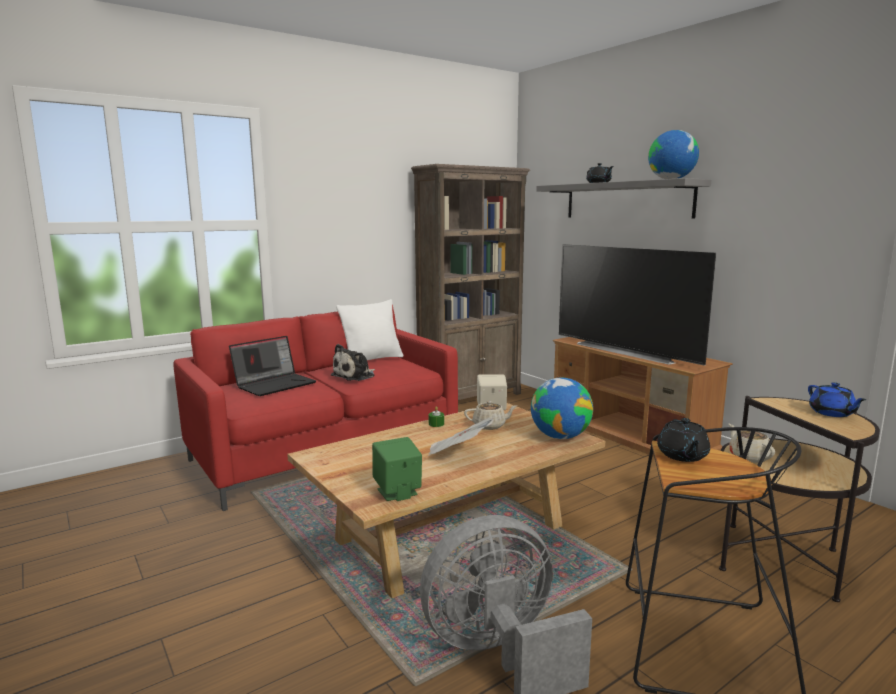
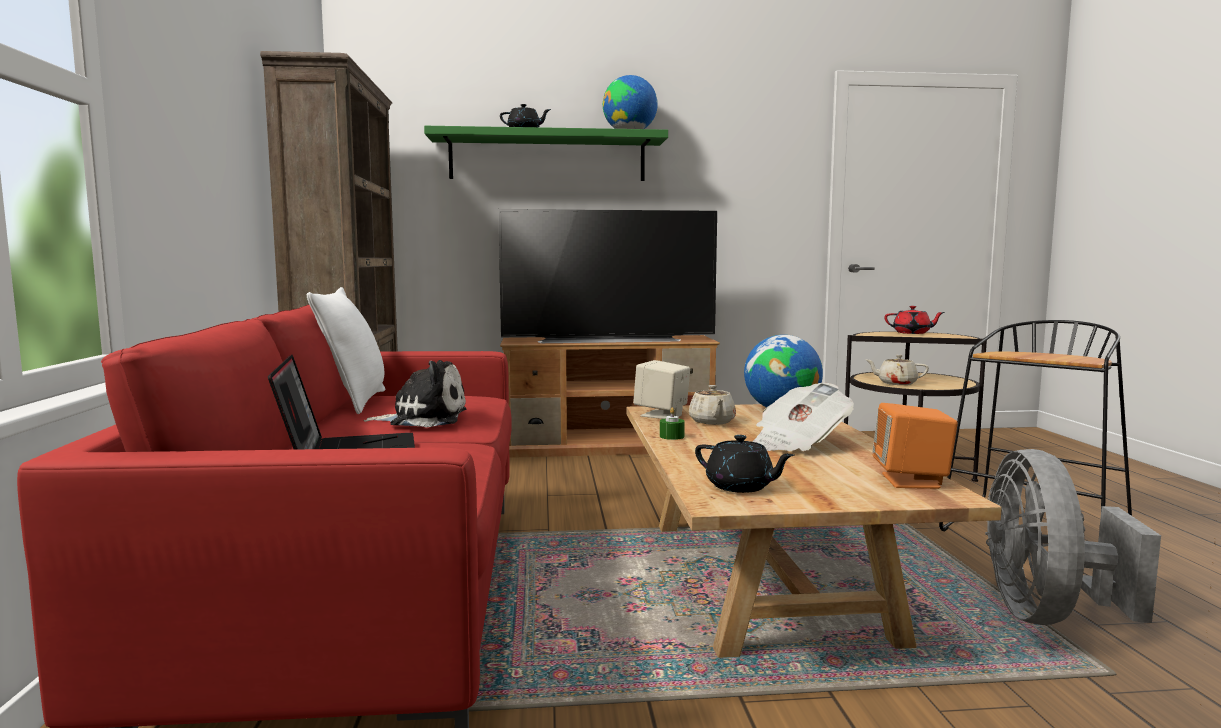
camera: 60 degrees left, 5 degrees down
(355, 376) = (423, 419): plush toy -> plush toy turned 75 degrees counterclockwise
(397, 492) = (911, 481): green speaker -> orange speaker
(490, 426) = (712, 422): beige teapot -> beige teapot turned 150 degrees clockwise
(626, 200) = (547, 158): grey shelf -> green shelf
(682, 456) = (1020, 354): black teapot -> black teapot (740, 486)
(832, 413) = (912, 333): blue teapot -> red teapot

